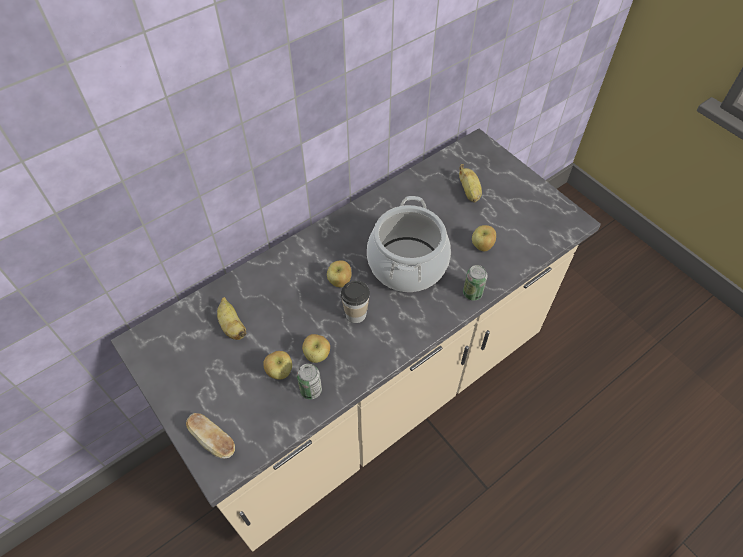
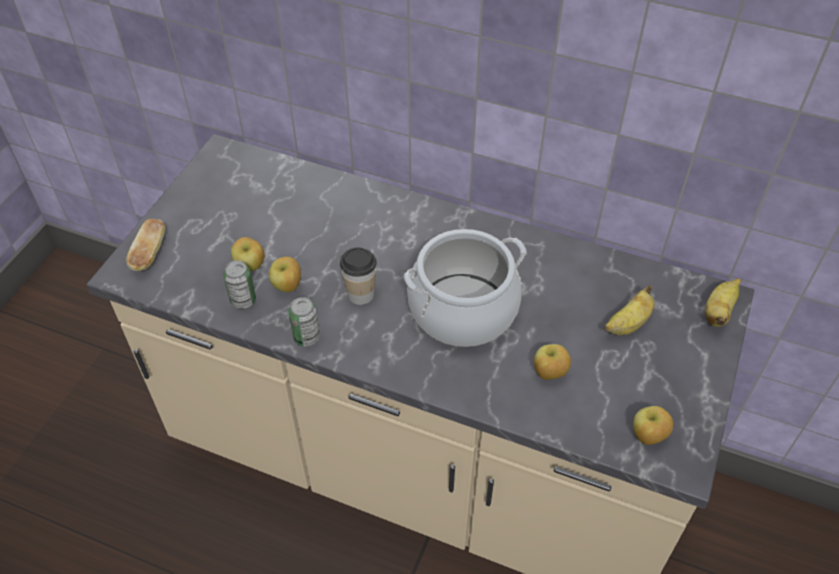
camera: 60 degrees right, 5 degrees down
(232, 326) = (280, 205): banana -> banana (718, 311)
(340, 282) = (393, 262): apple -> apple (648, 436)
(472, 293) = (467, 392): can -> can (306, 337)

